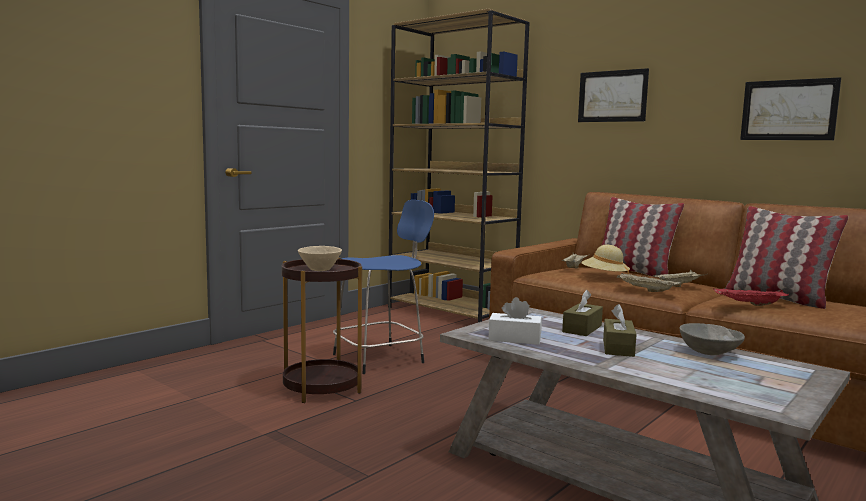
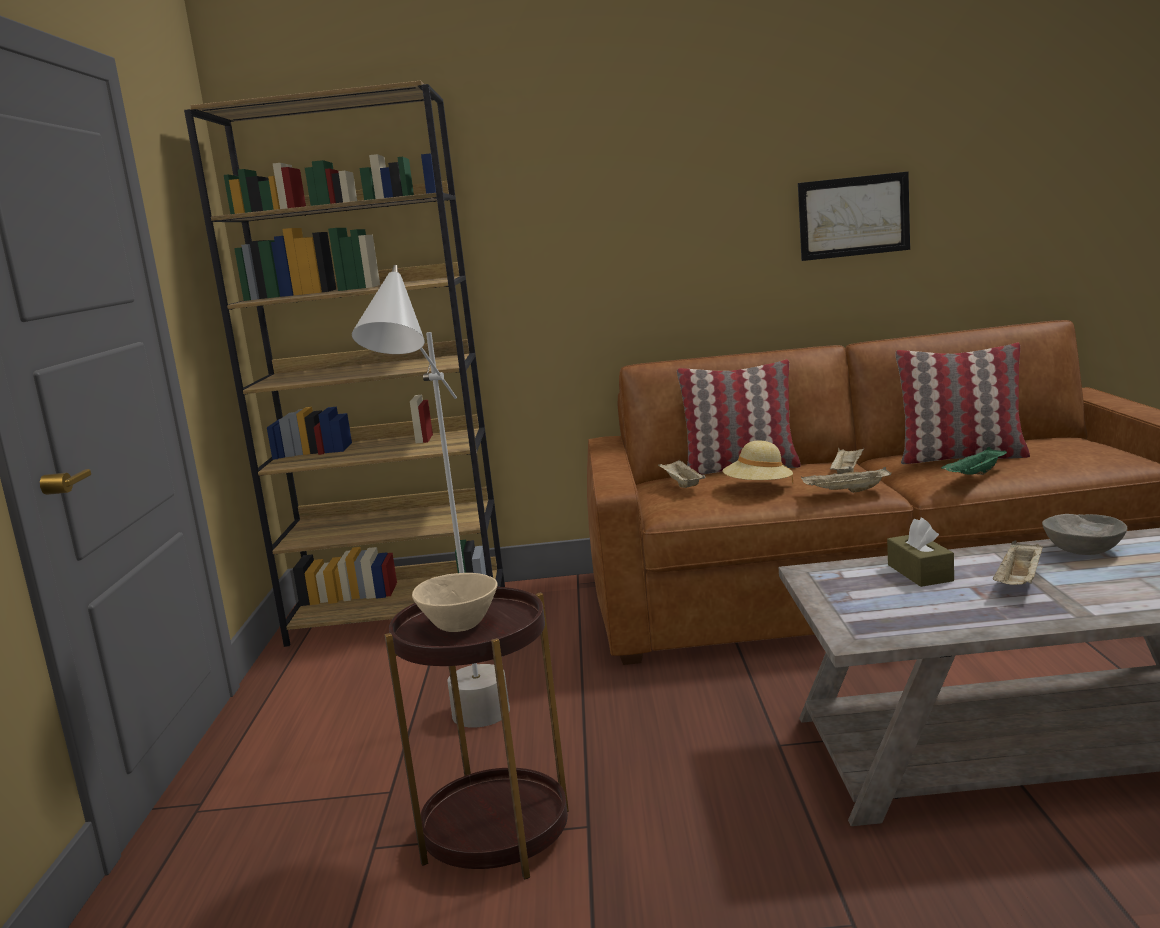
camera: 40 degrees left, 5 degrees up
(381, 358) = (469, 738): blue stool -> grey floor lamp
(514, 339) = (918, 620): white tissue box -> none
(612, 96) = (608, 215): picture -> none
(618, 348) = (1020, 582): brown tissue box -> beige tray
(749, 305) = (975, 475): red tray -> green tray

